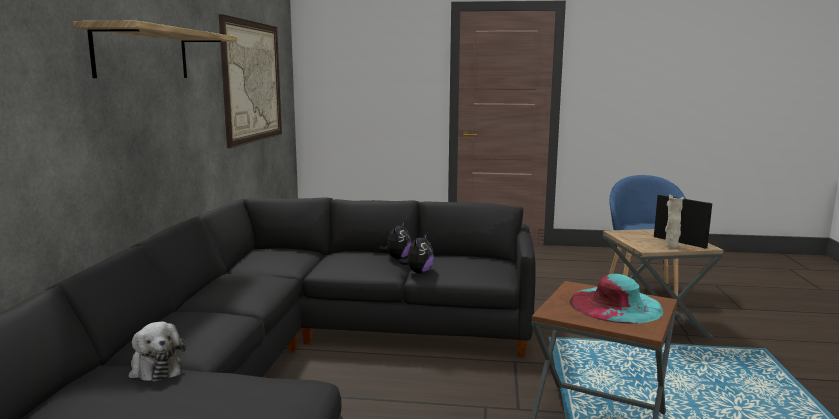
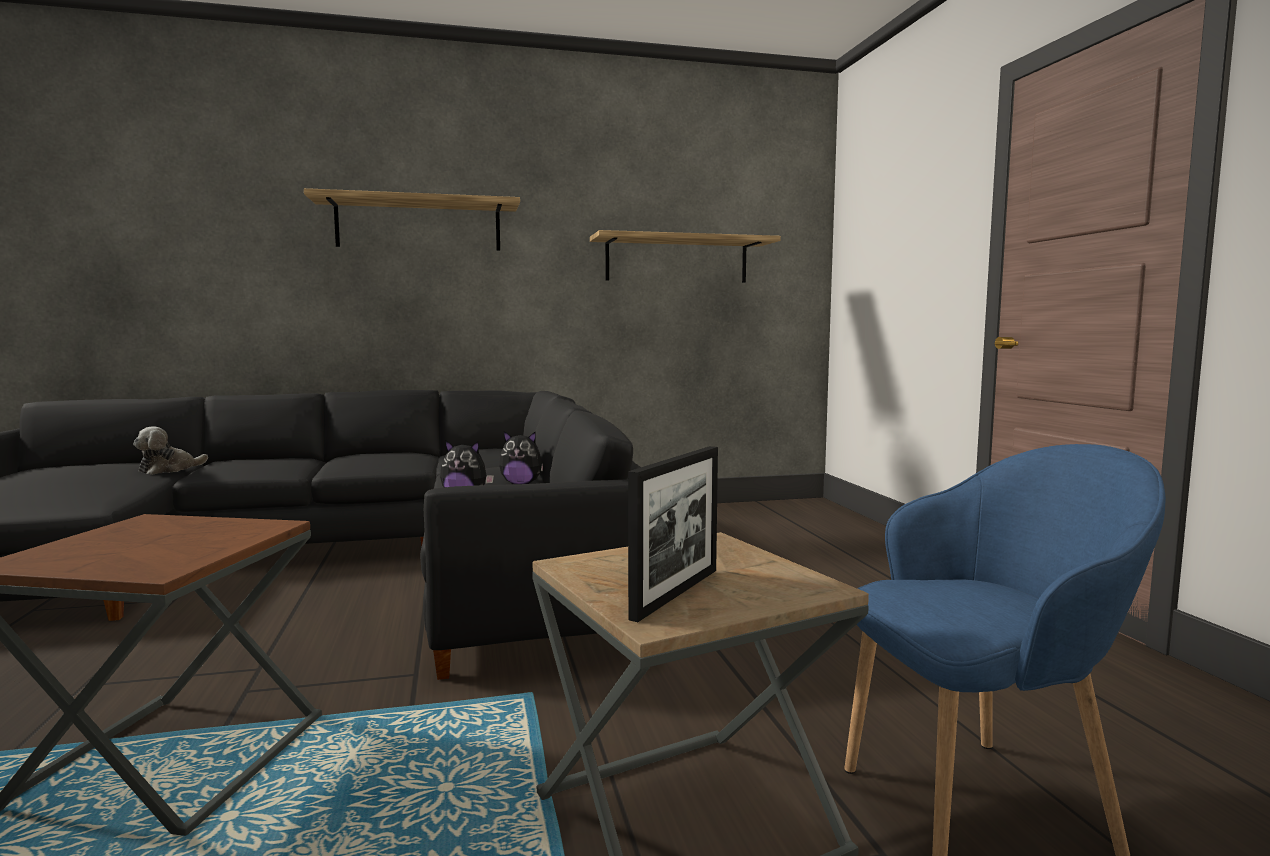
camera: 70 degrees right, 5 degrees down
(252, 82) = (677, 260): picture -> shelf
(615, 305) = (153, 546): turquoise hat -> none
(671, 246) = (616, 584): beige vase -> none

